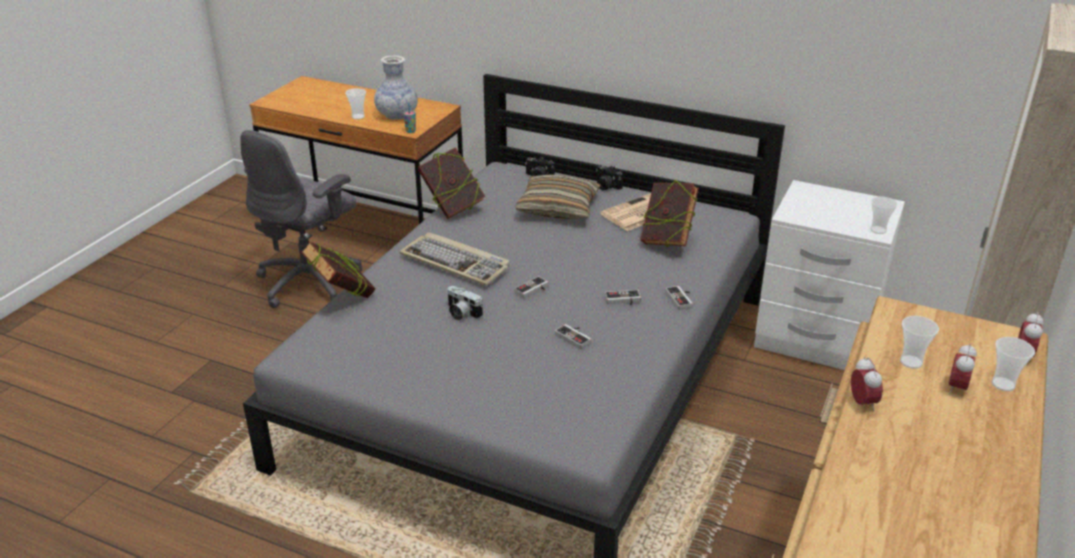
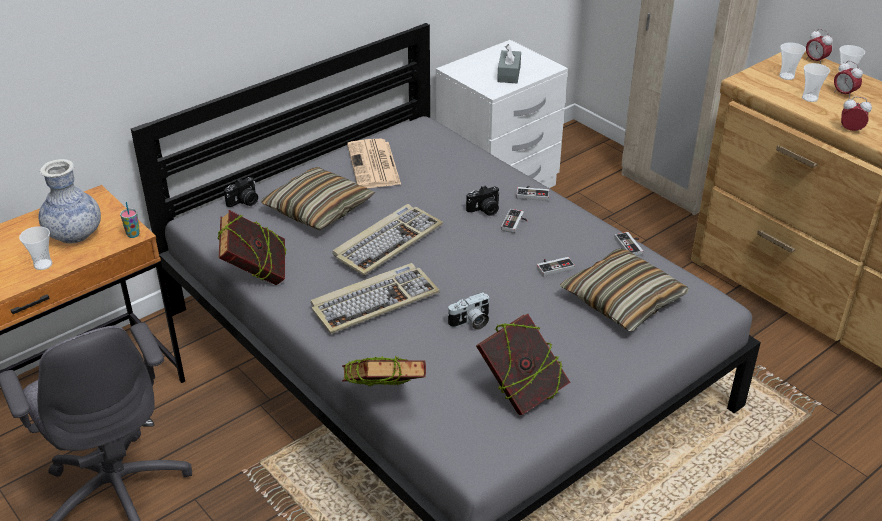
camera: 65 degrees left, 5 degrees up
(533, 290) = (463, 267): game controller -> game controller (631, 246)
(537, 247) = (387, 242): none -> keyboard
(554, 388) = (623, 300): none -> pillow
(606, 186) = (304, 169): camera -> camera (485, 210)
(667, 240) = (437, 169): book -> book (521, 393)
(832, 216) = (509, 74): none -> grey tissue box
(878, 230) = (545, 65): cup -> cup (786, 76)

